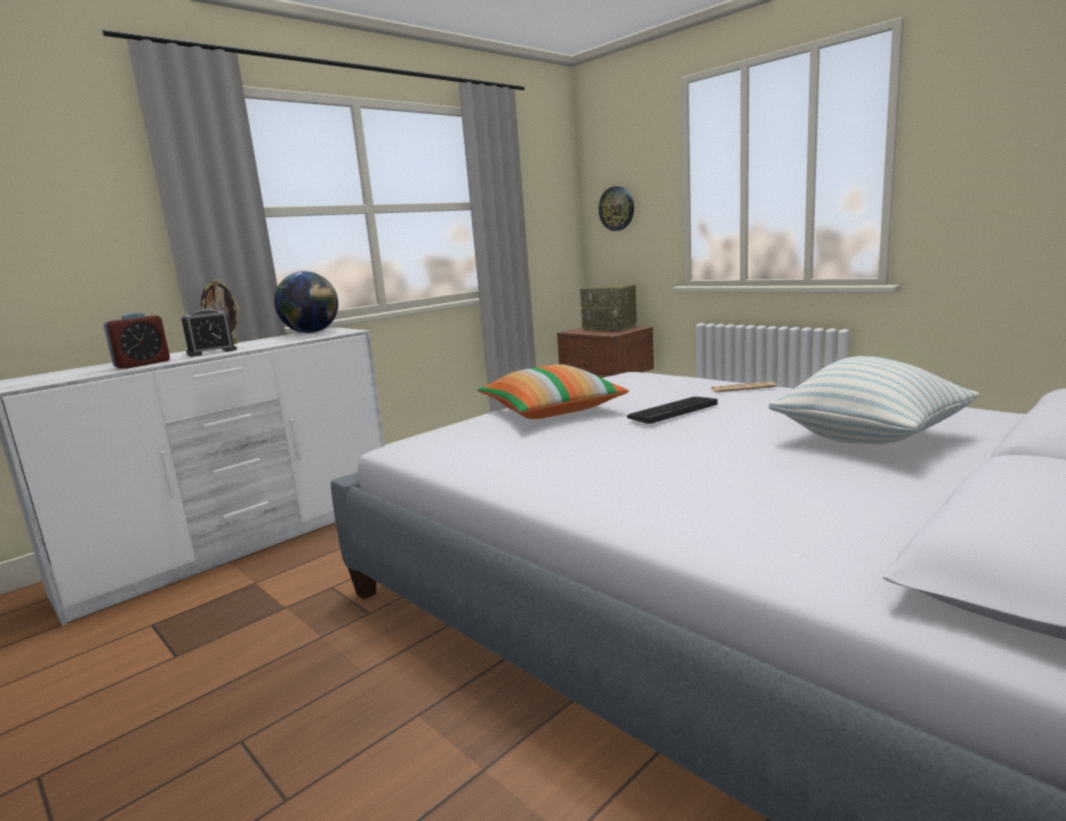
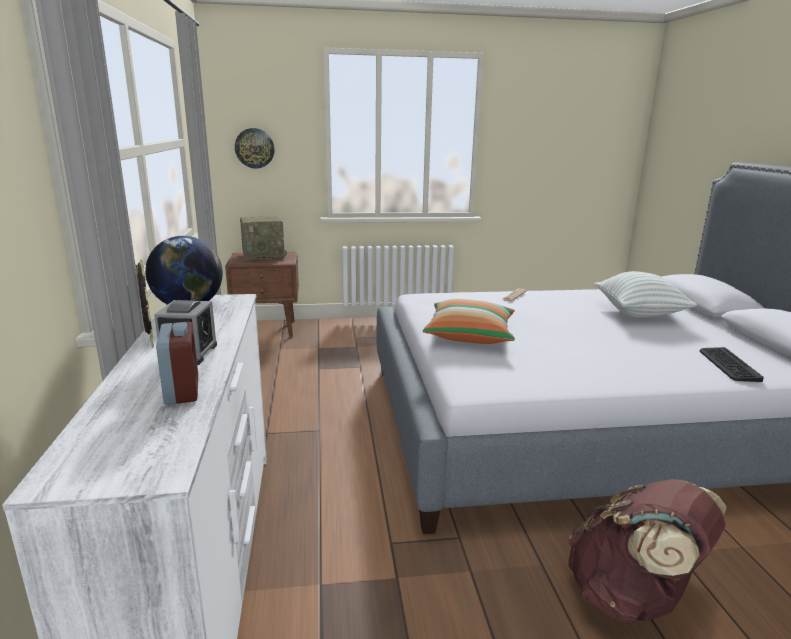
camera: 55 degrees left, 5 degrees up
(351, 751) = (631, 597): none -> brown backpack
(672, 410) = (535, 318): keyboard -> keyboard (728, 365)

